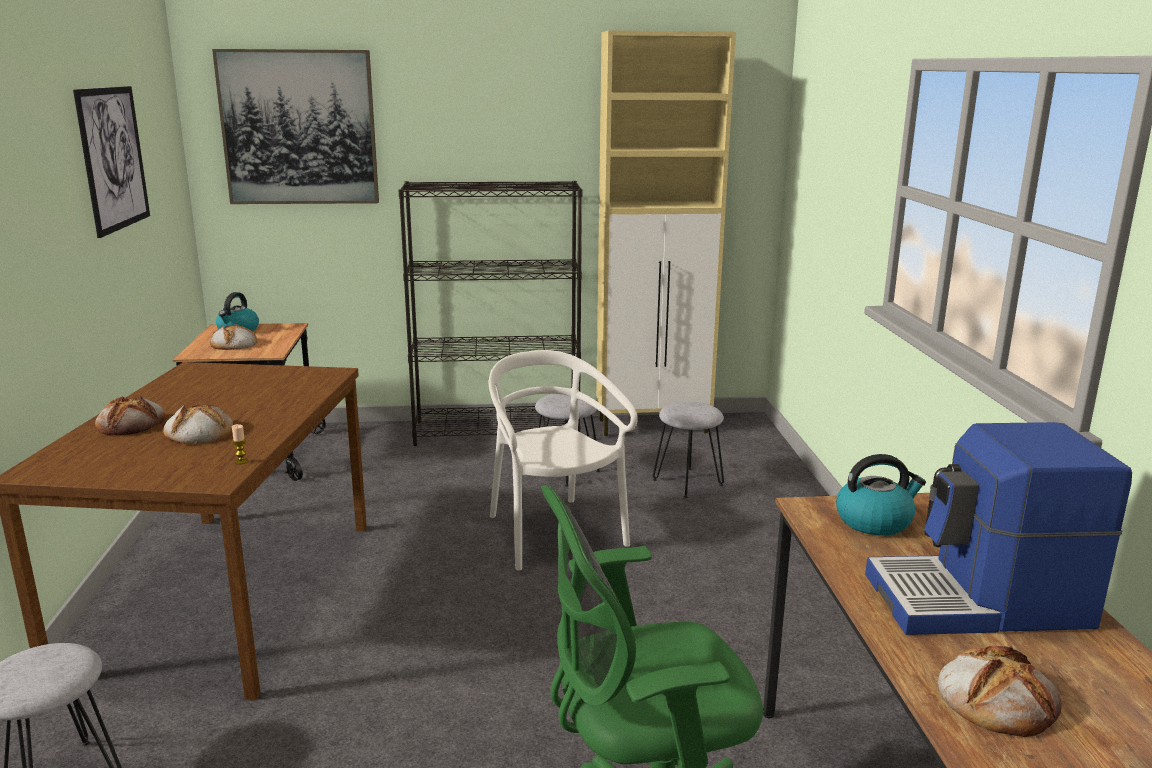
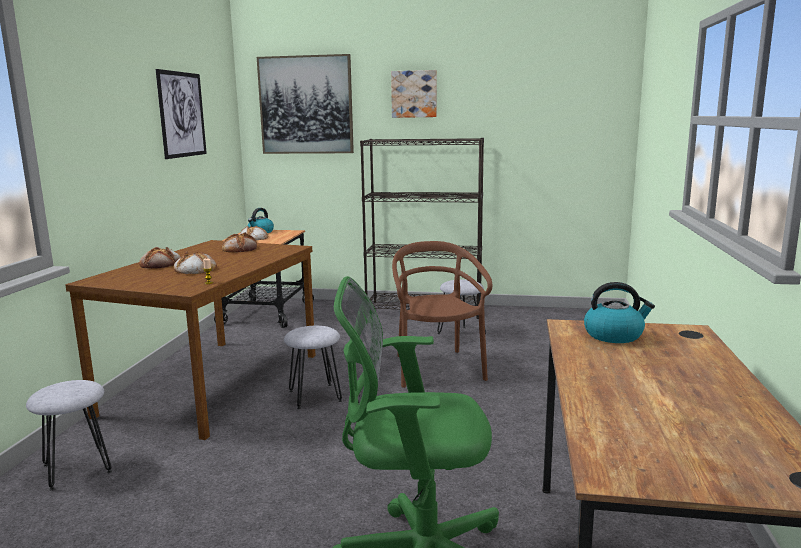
camera: 15 degrees right, 5 degrees down
(471, 114) = (414, 94): none -> picture
(553, 533) = (436, 369): white chair -> brown chair
(654, 426) = (536, 313): beige cabinet -> none
(688, 482) = (546, 347): grey stool -> grey stool (315, 396)
(980, 602) = (667, 383): coffee machine -> none
(996, 698) = (638, 435): bread -> bread (240, 248)

